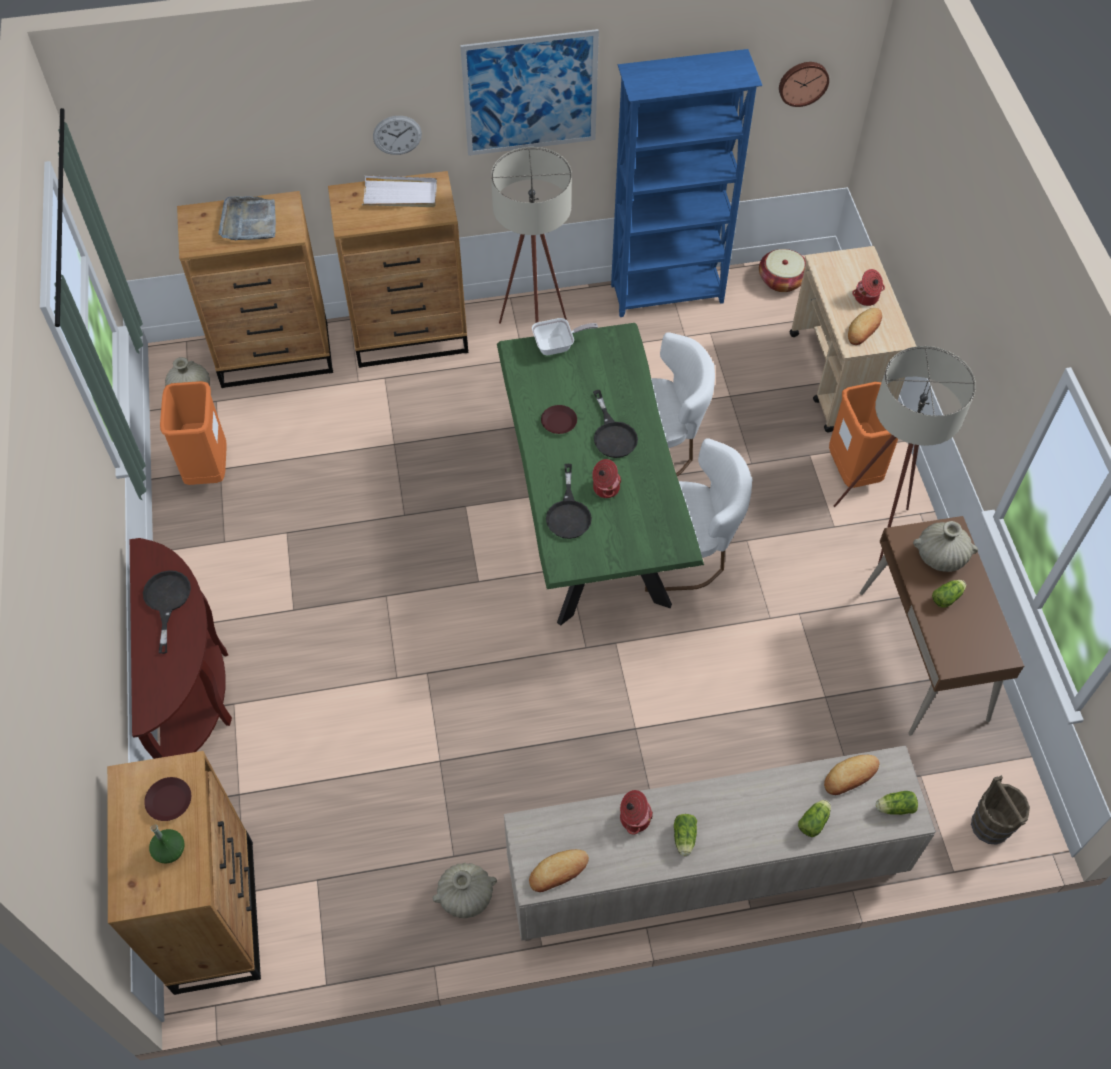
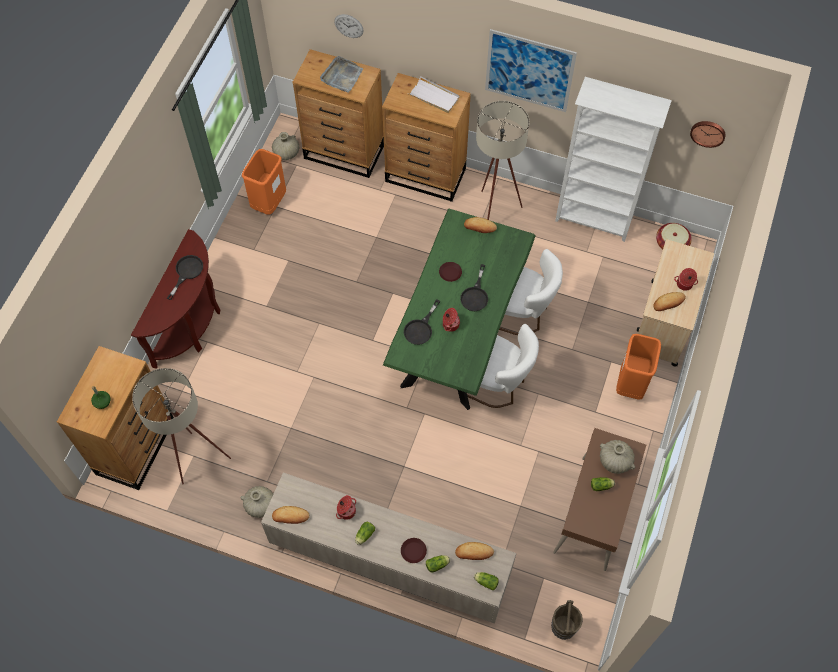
camera: 30 degrees right, 5 degrees up
(169, 801) = (116, 378): brown plate -> brown plate (413, 551)
(397, 135) = (444, 62): wall clock -> wall clock (348, 26)
(558, 345) = (480, 227): frying pan -> bread
(668, 294) = (594, 220): blue bookcase -> white bookcase
(873, 535) = (615, 429): beige floor lamp -> beige floor lamp (197, 463)

